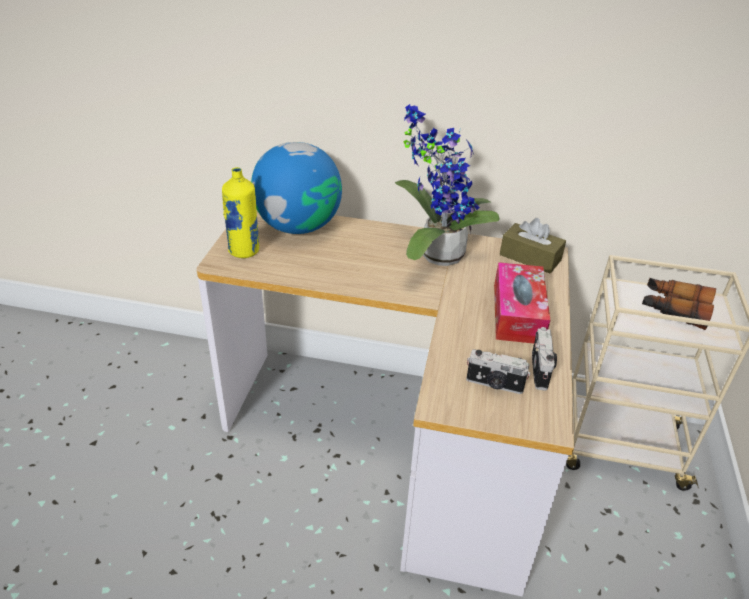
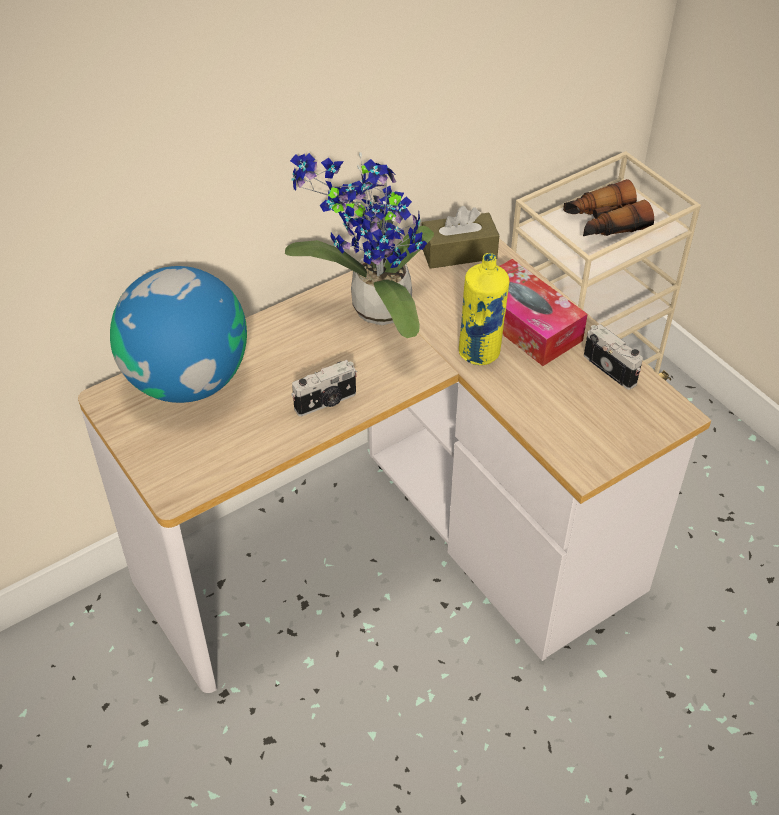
camera: 45 degrees left, 10 degrees up
(244, 251) = (179, 456): yellow bottle -> yellow bottle (480, 352)
(494, 385) = (597, 412): camera -> camera (326, 402)

